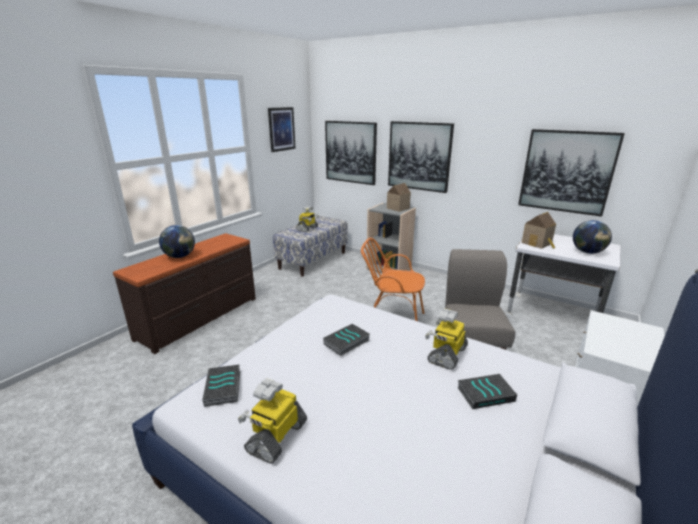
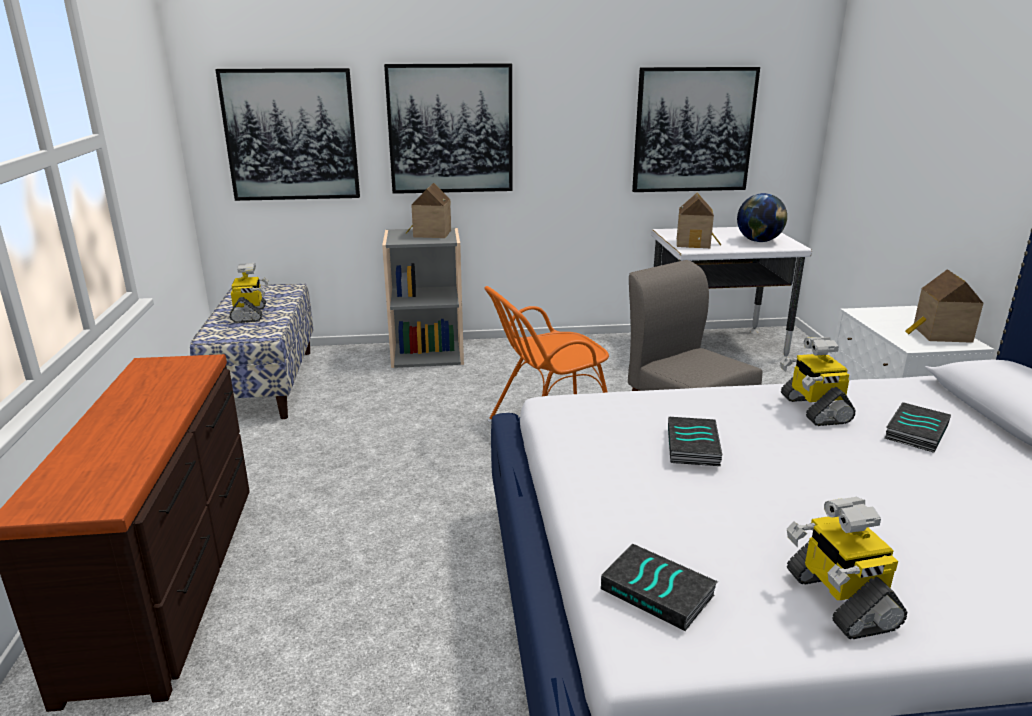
camera: 40 degrees left, 0 degrees up
(180, 256) = (121, 433): globe -> none
(281, 129) = (137, 91): picture -> none
(639, 351) = (939, 334): none -> toy house

